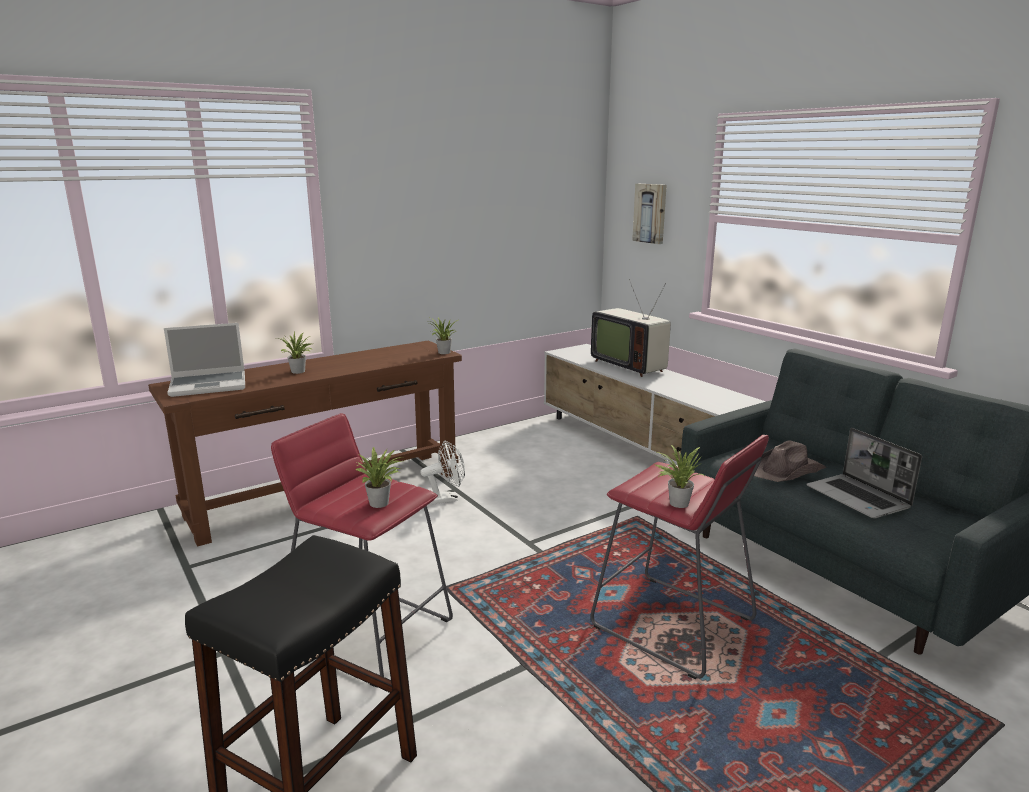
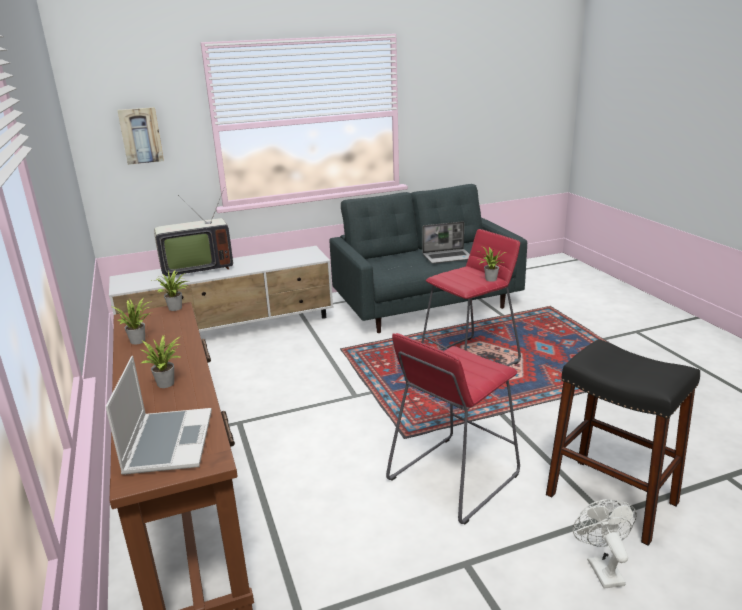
camera: 75 degrees left, 5 degrees up
(381, 503) = (475, 362): potted plant -> potted plant (139, 340)
(446, 499) = (255, 428): white fan -> white fan (601, 567)
(786, 471) = (408, 264): brown hat -> none

